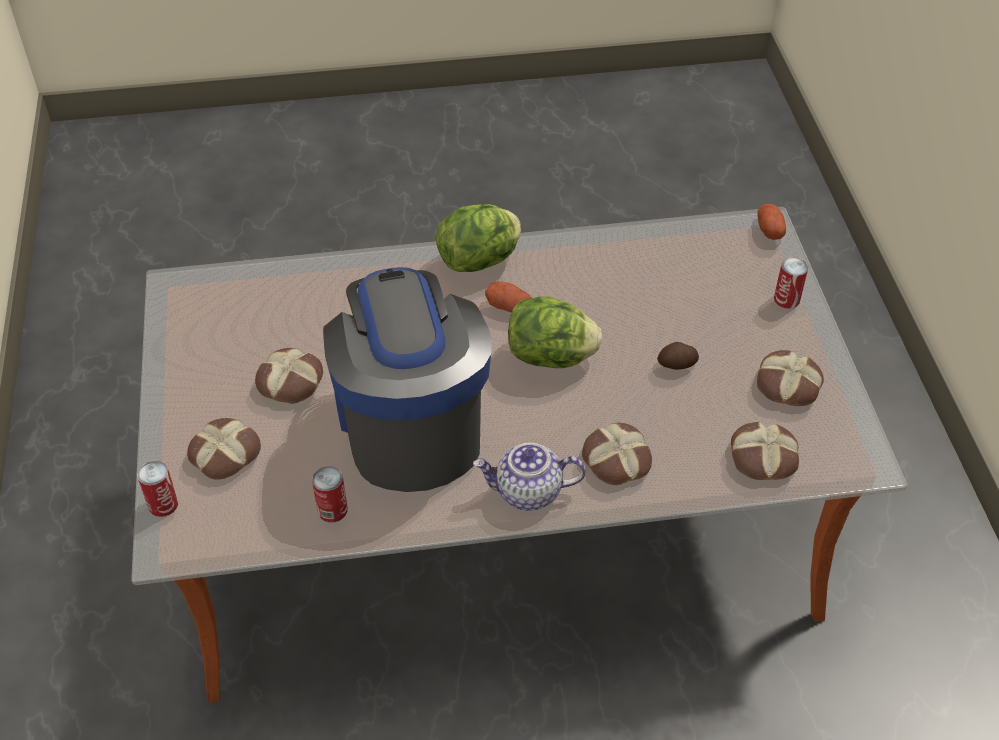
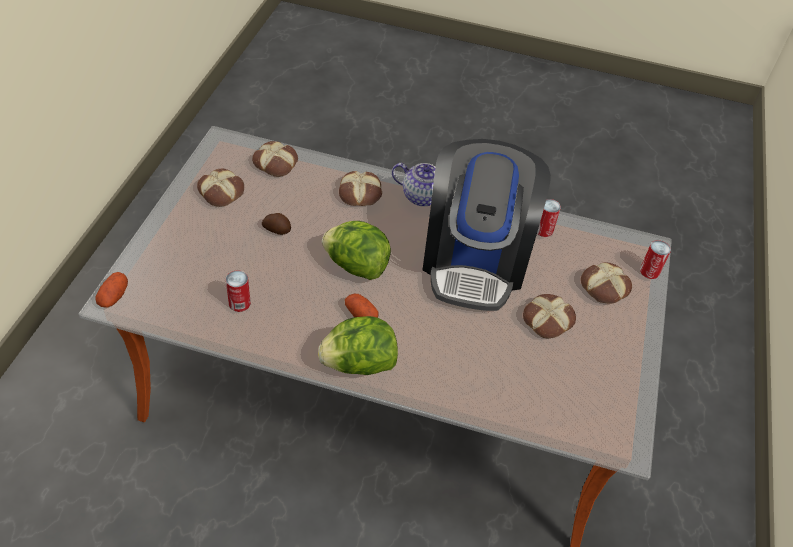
camera: 160 degrees left, 0 degrees up
(787, 299) = (162, 241): can -> can (239, 303)

